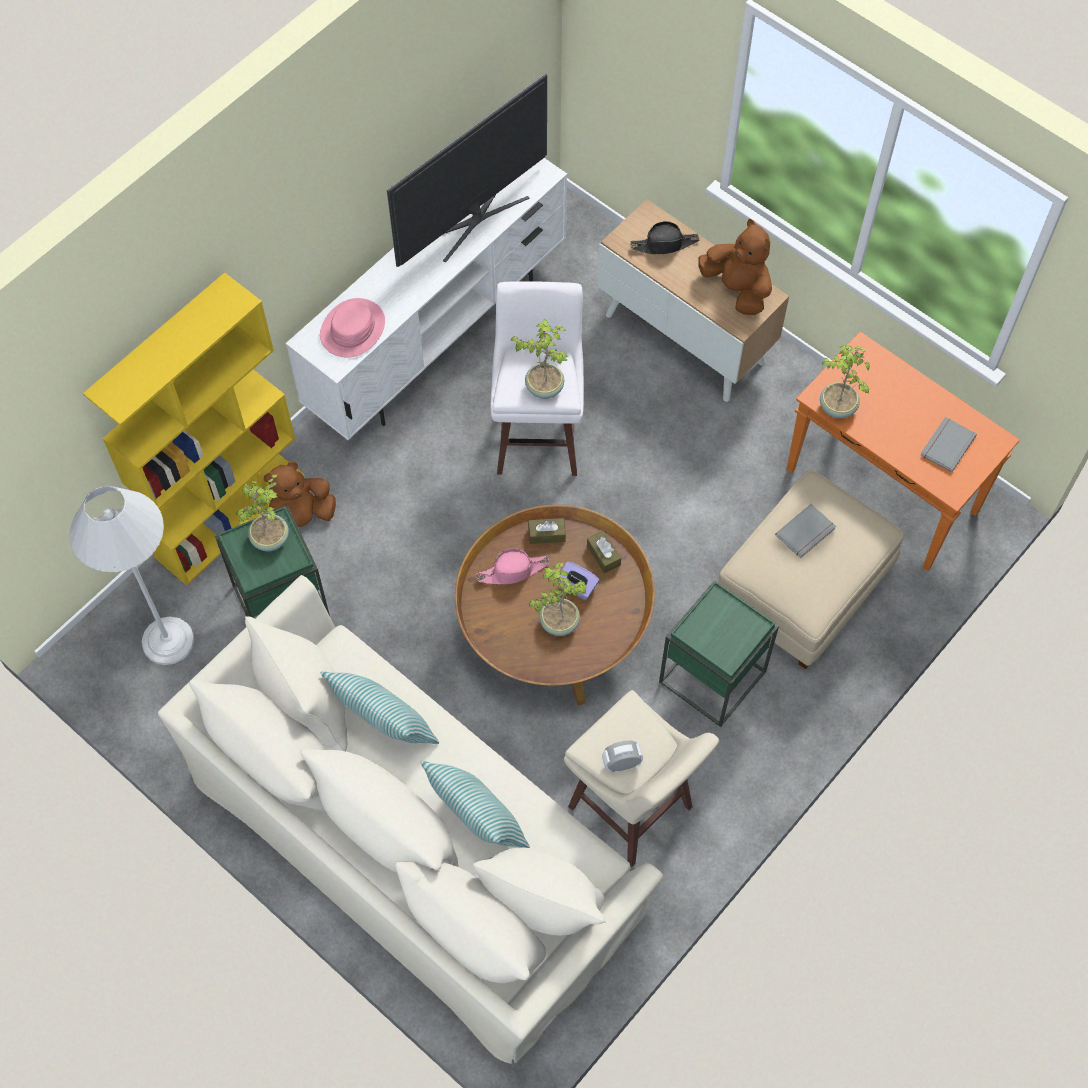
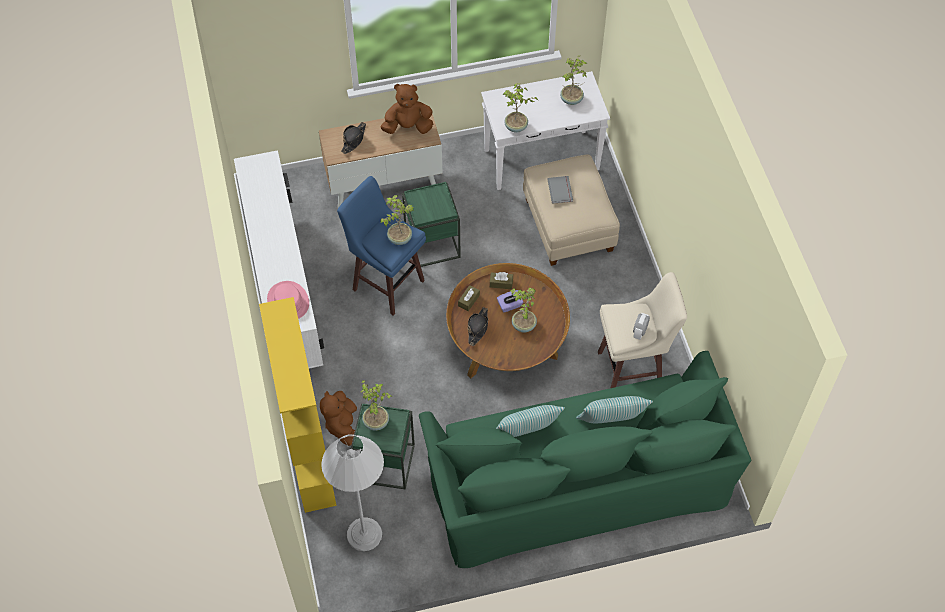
camera: 55 degrees left, 5 degrees down
(415, 839) = (576, 478): beige sofa -> green sofa
(474, 218) = (268, 206): television -> none
(513, 571) = (478, 328): pink hat -> black hat
(538, 437) = (387, 283): white stool -> blue stool
(712, 677) = (586, 292): green side table -> green side table (432, 244)
(883, 491) = (542, 159): orange console table -> white console table
(946, 445) = (572, 99): grey book -> potted plant

